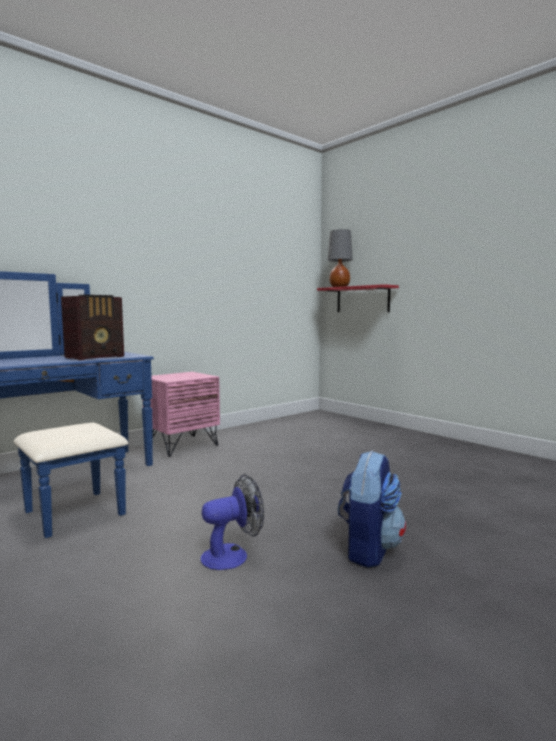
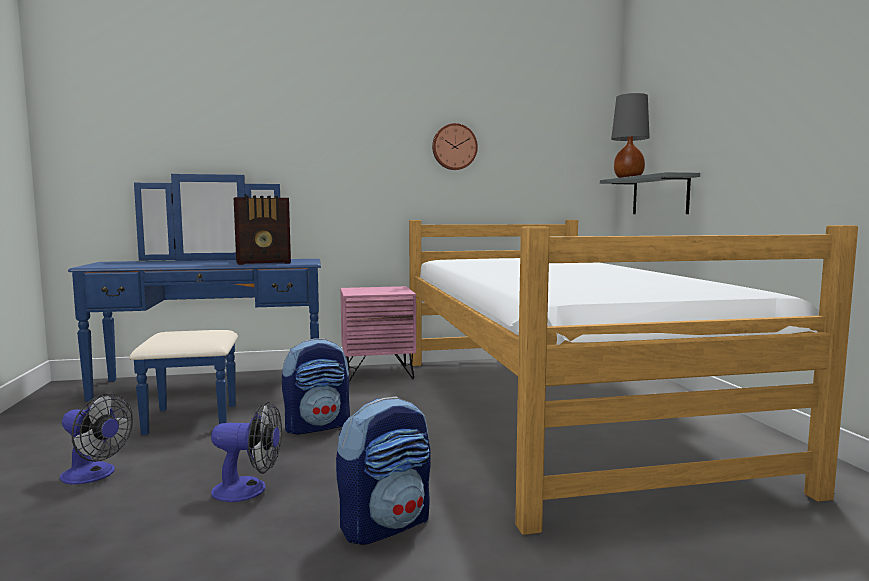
camera: 30 degrees right, 0 degrees up
(61, 585) = (94, 475): none -> fan
(203, 494) = (317, 426): none -> backpack
(223, 259) = (454, 147): none -> wall clock
(346, 451) = (556, 410): none -> bed
(362, 299) = (660, 195): red shelf -> grey shelf

